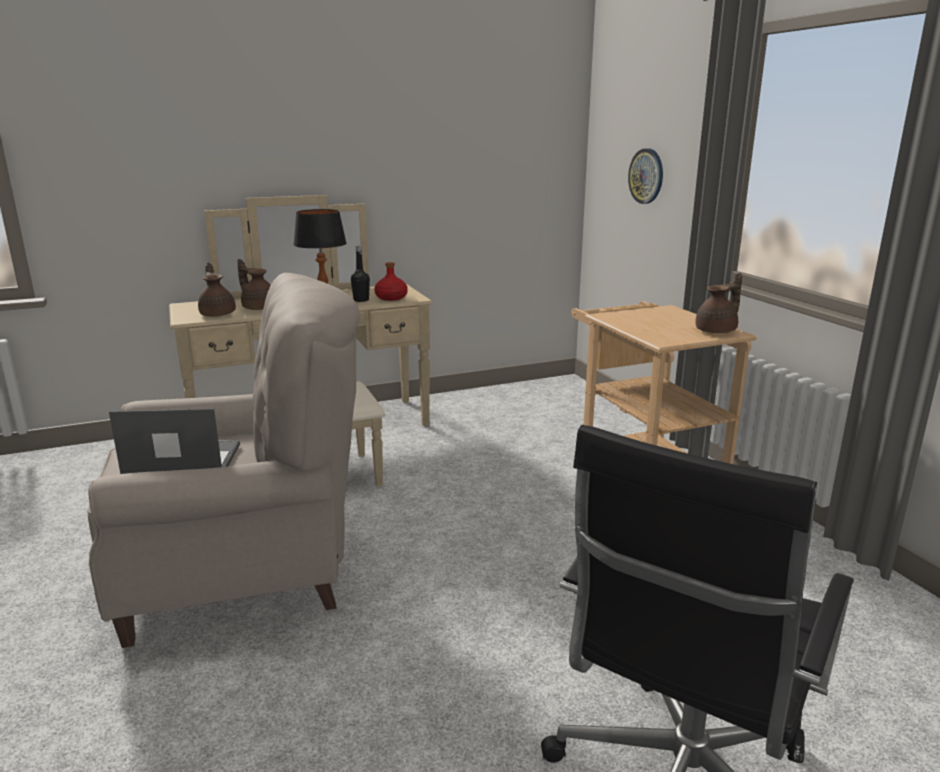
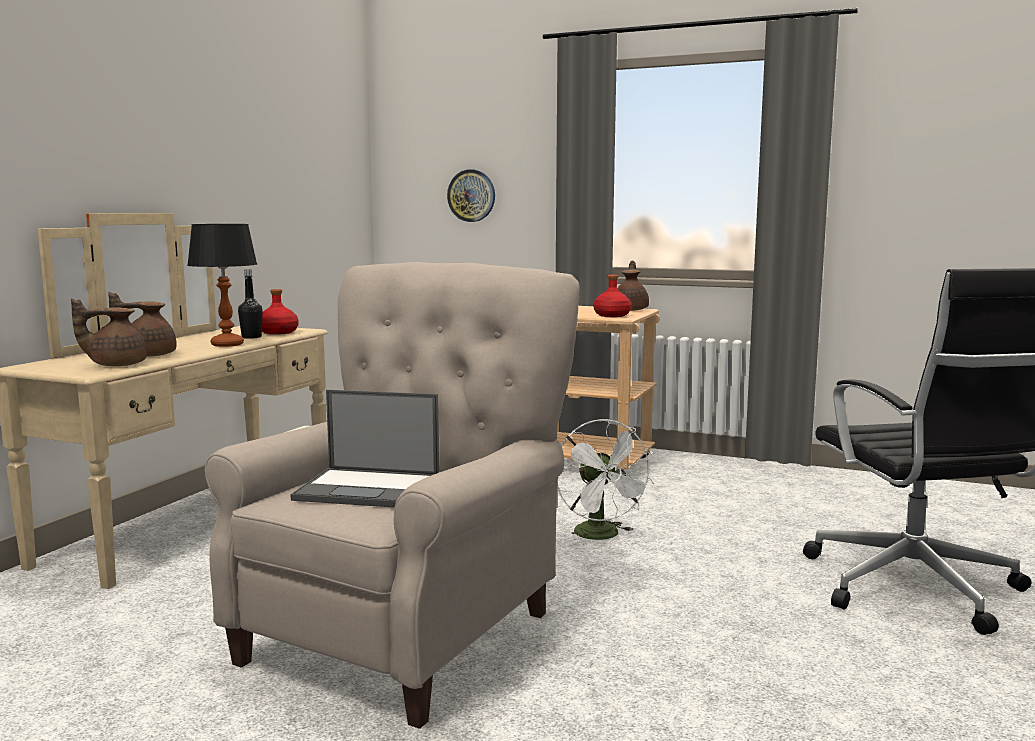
camera: 45 degrees left, 10 degrees down
(182, 462) = (370, 489): laptop -> laptop turned 120 degrees counterclockwise
(218, 314) = (116, 365): brown teapot -> brown teapot turned 45 degrees counterclockwise
(512, 560) = (602, 536): none -> white fan
(663, 336) = (612, 315): none -> red bottle

